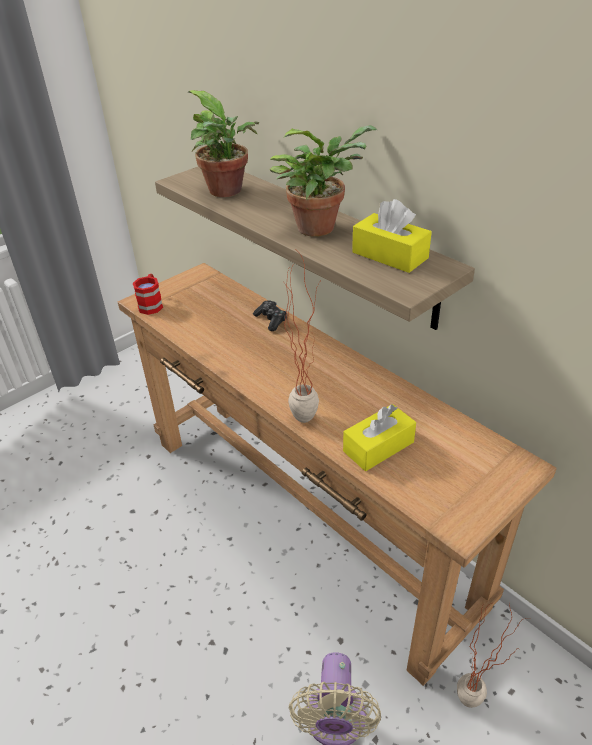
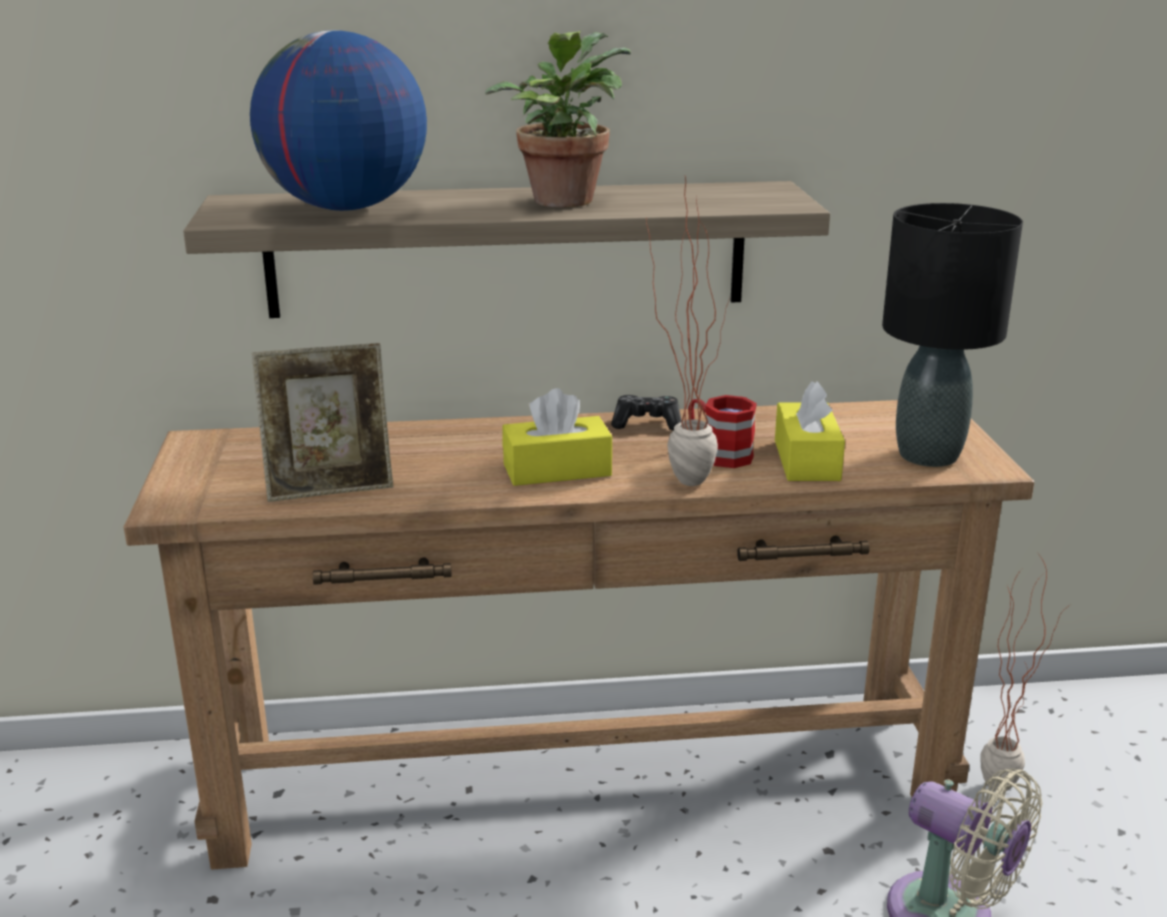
camera: 55 degrees left, 15 degrees down
(151, 304) = (202, 500): red mug -> red mug (718, 454)
(193, 323) = (329, 485): none -> picture frame
(228, 192) = (345, 208): potted plant -> globe
(271, 320) = (434, 434): game controller -> game controller (647, 423)
(390, 255) = (701, 194): yellow tissue box -> yellow tissue box (557, 470)
(445, 493) = (927, 455): none -> black table lamp

